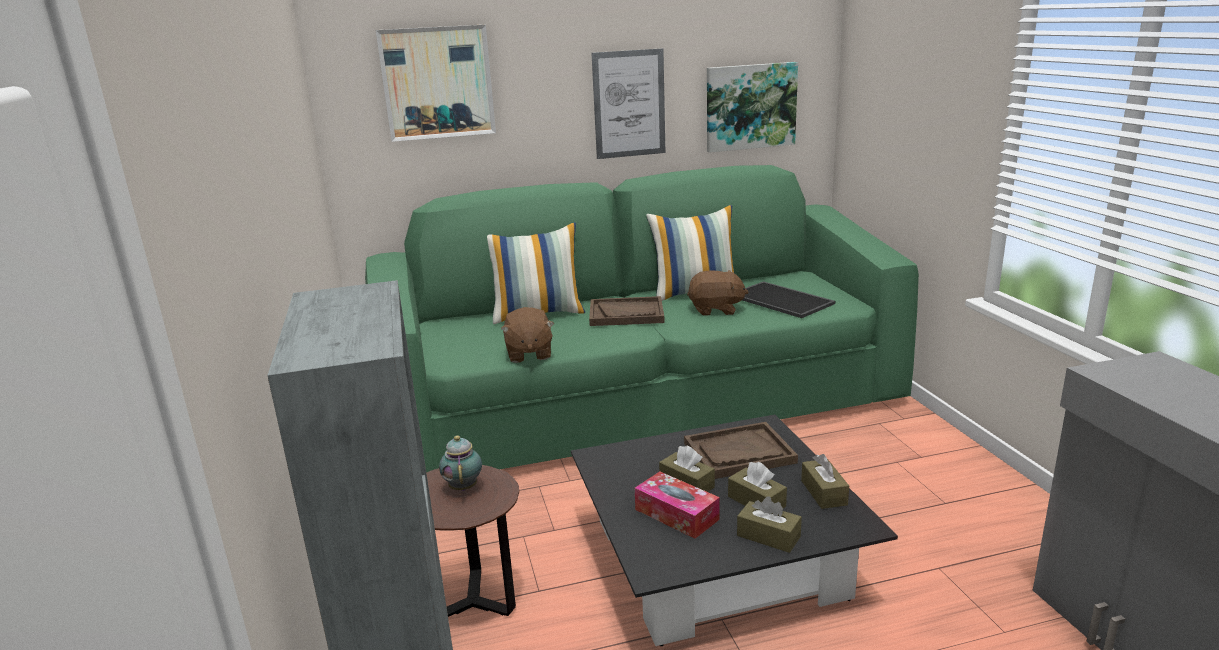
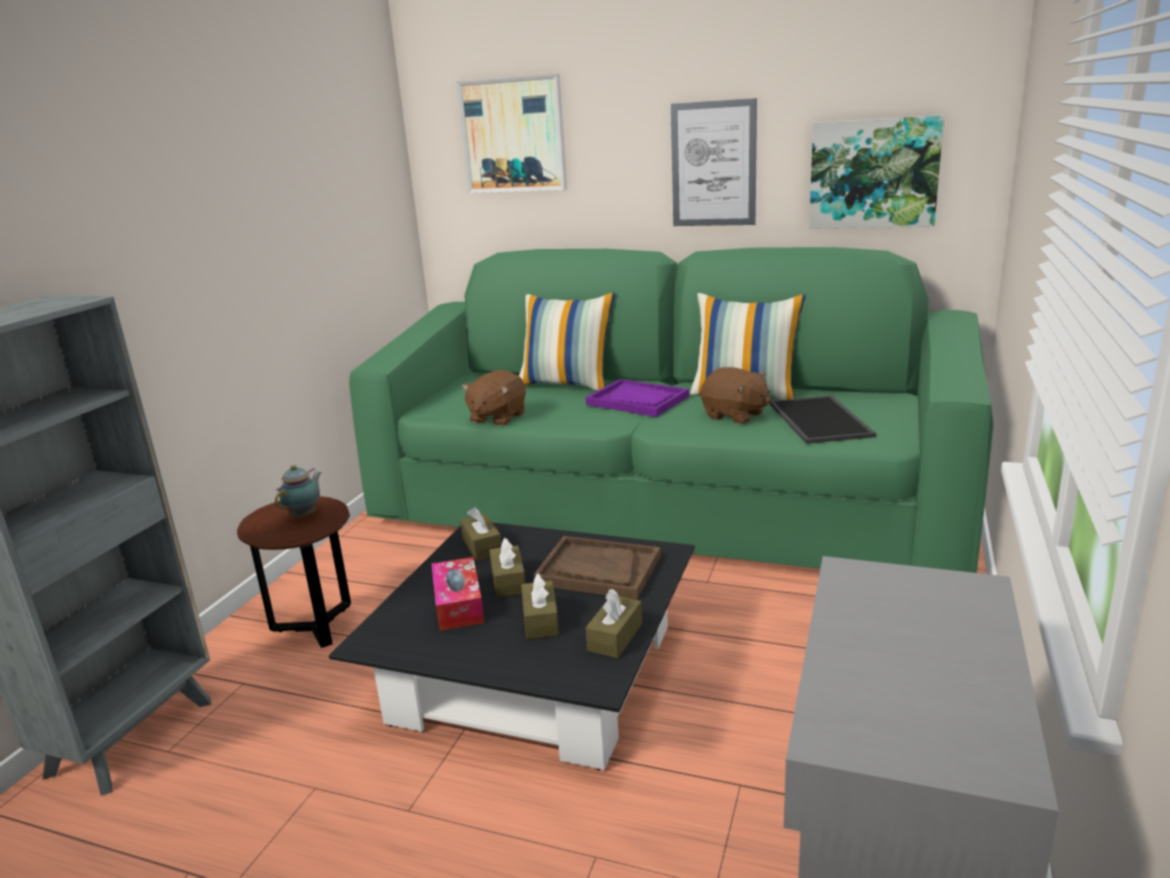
camera: 35 degrees right, 0 degrees up
(626, 314) = (637, 400): brown tray -> purple tray
(768, 536) = (500, 655): brown tissue box -> brown tissue box (482, 546)

